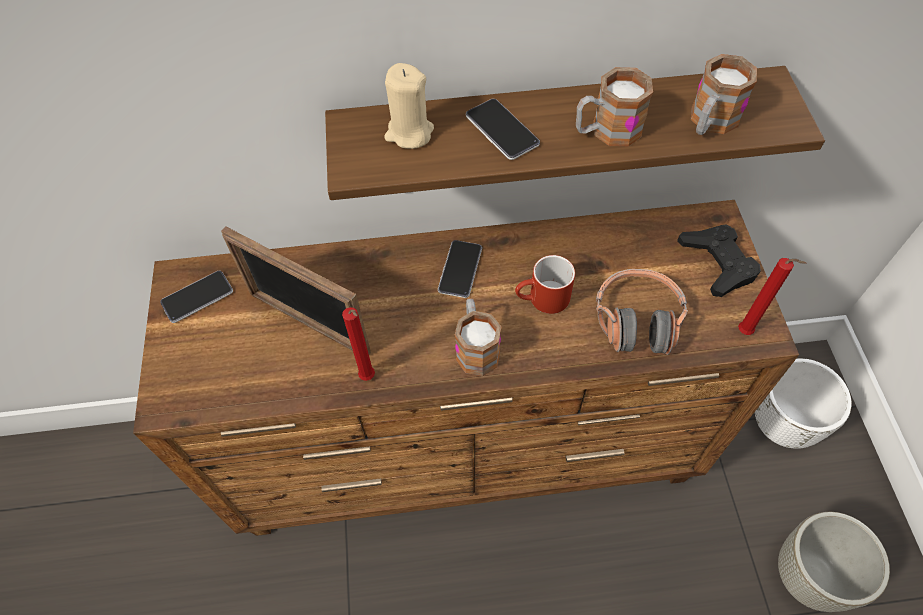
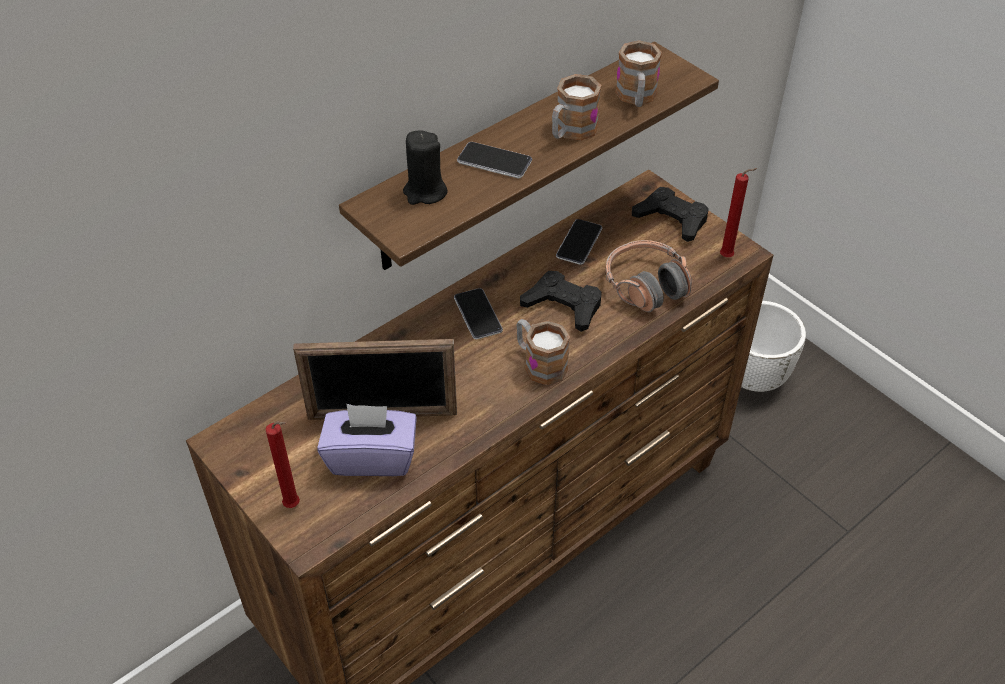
camera: 35 degrees left, 10 degrees down
(197, 297) = (258, 447): phone -> phone (579, 243)
(270, 357) = (371, 457): none -> purple tissue box
(368, 378) = (472, 429): red candle -> red candle (294, 506)
(409, 133) = (425, 192): beige candle -> black candle
(542, 300) = (563, 305): red mug -> black game controller
(808, 576) = (853, 483): grey planter -> none

